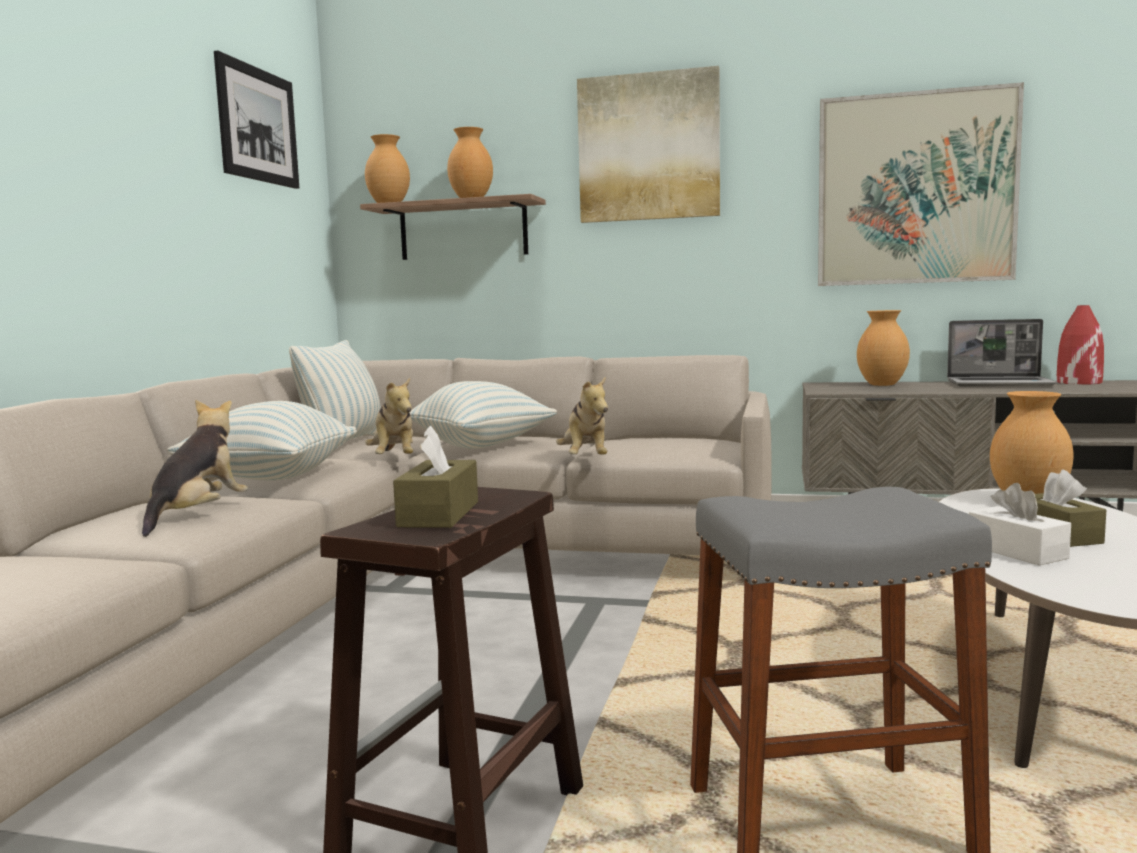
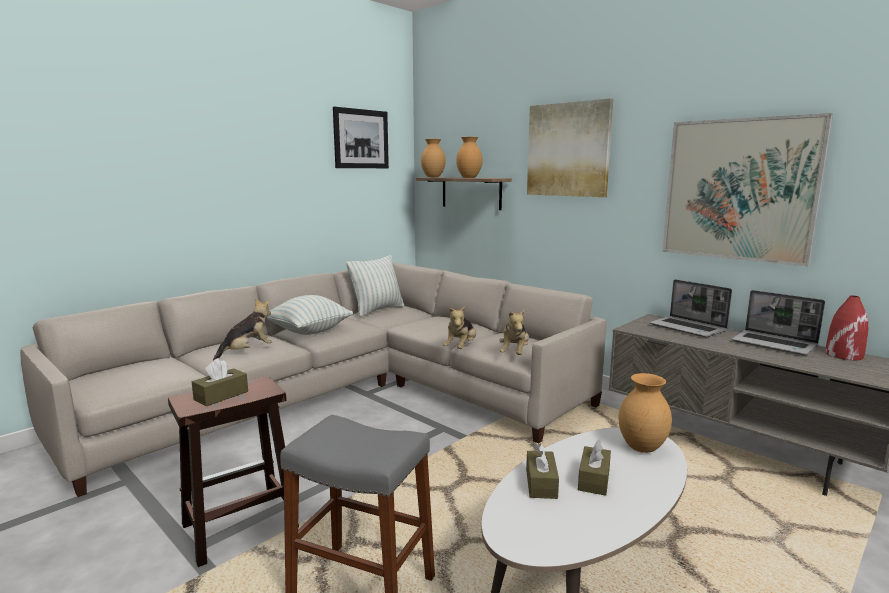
camera: 30 degrees right, 5 degrees up
(394, 459) = (378, 328): plush toy -> plush toy (514, 353)
(480, 445) = (428, 326): pillow -> none
(882, 385) = (688, 328): brown vase -> laptop
(1016, 551) = (541, 483): white tissue box -> brown tissue box

